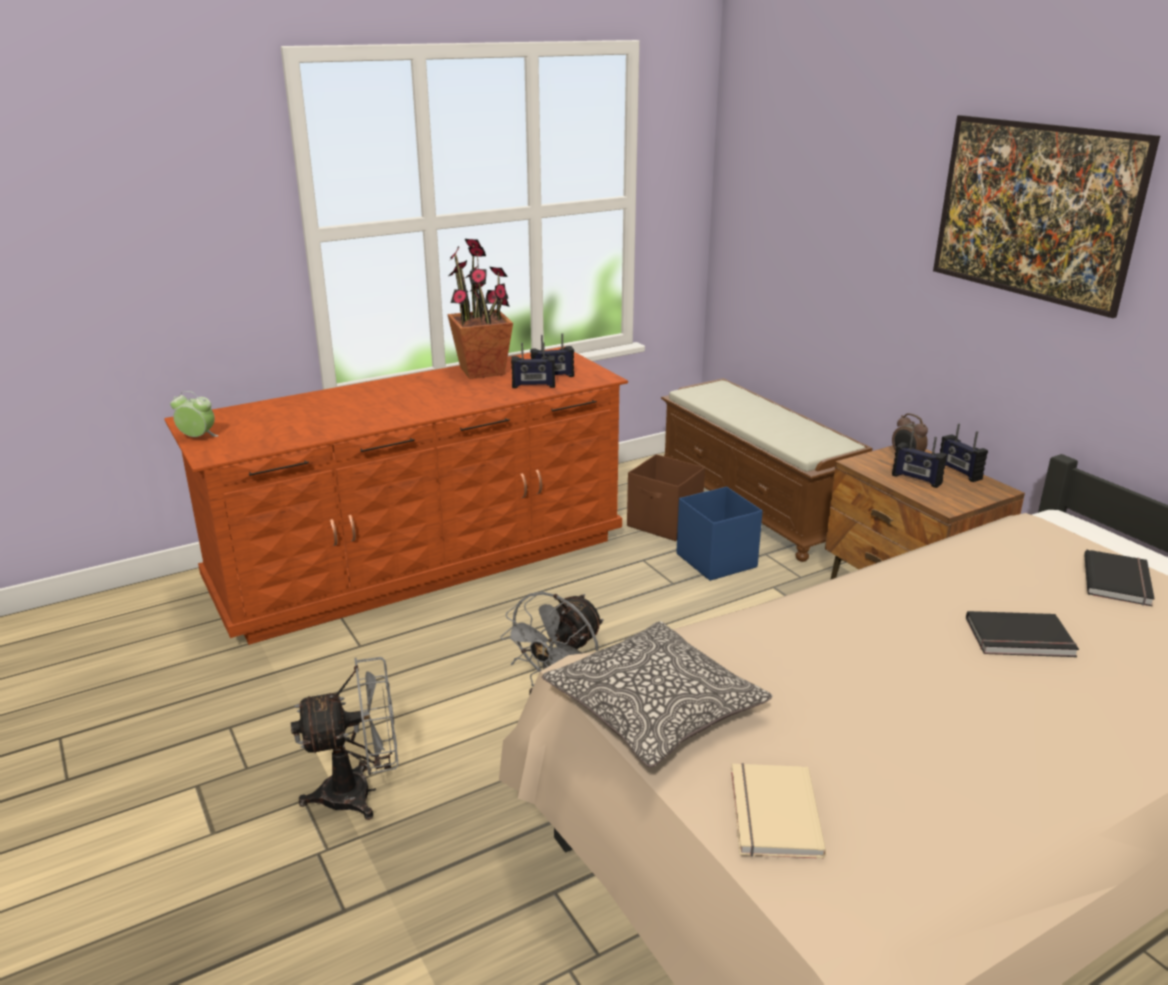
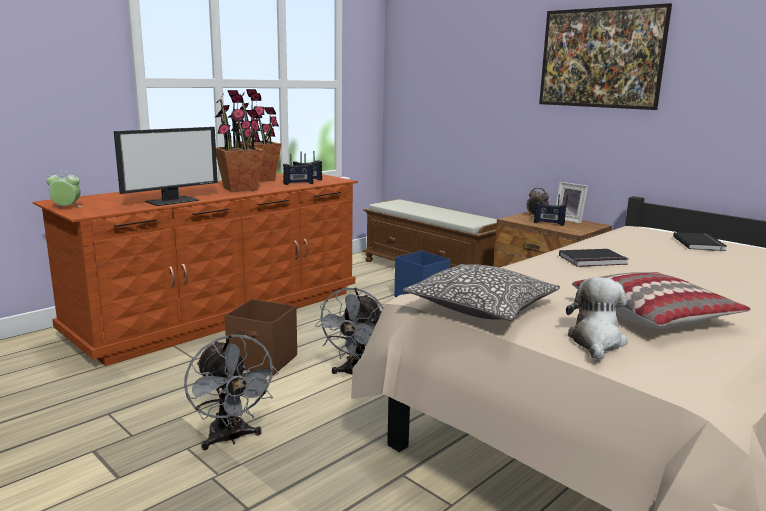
camera: 15 degrees left, 10 degrees down
(337, 427) = (172, 201): none -> monitor
(360, 793) = (230, 439): grey fan -> grey fan turned 90 degrees clockwise
(444, 397) = (240, 189): none -> potted plant
(665, 524) = (379, 283): brown storage box -> brown storage box (263, 361)
(771, 814) = (596, 341): beige book -> plush toy
(904, 762) = (654, 314): none -> pillow
(959, 472) = (570, 220): radio -> picture frame
(1021, 639) = (670, 266): black book -> black book (593, 260)

